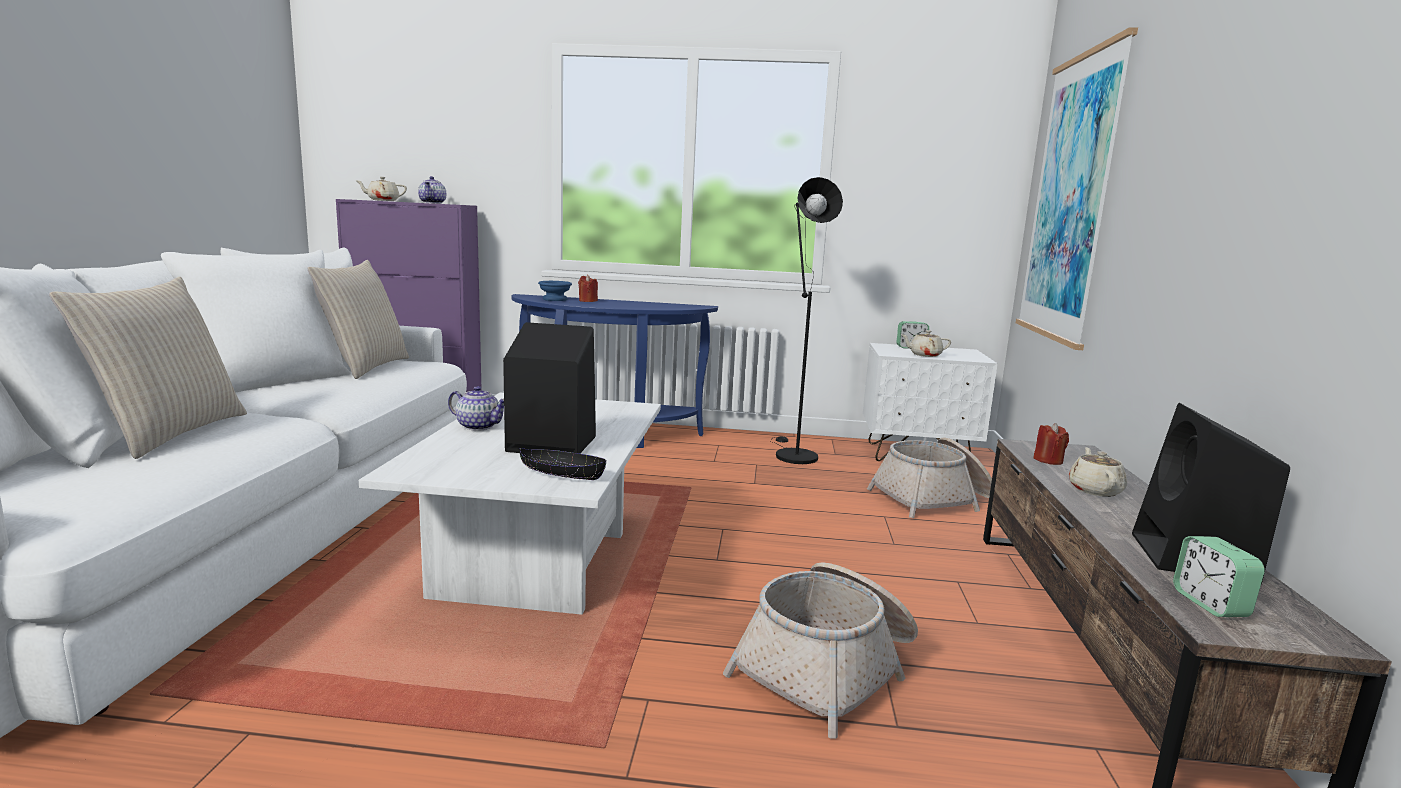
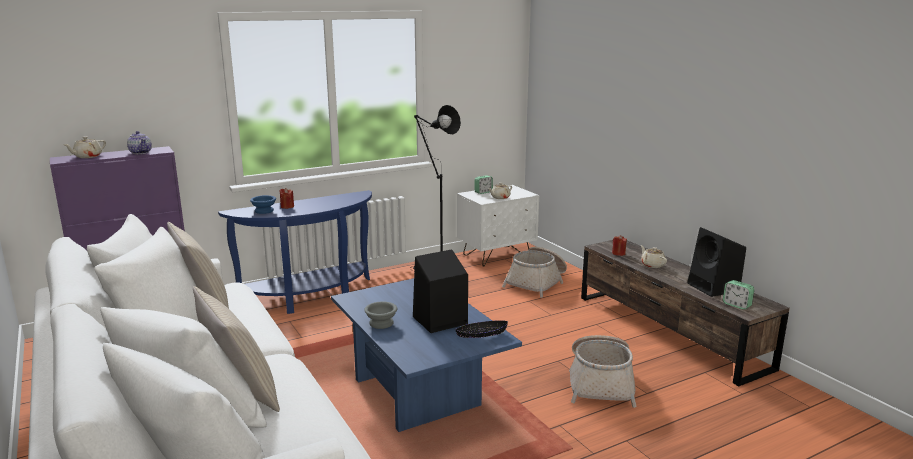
camera: 35 degrees left, 5 degrees up
(478, 426) = (380, 323): teapot -> grey bowl
(539, 566) = (421, 392): white coffee table -> blue coffee table
(1070, 199) = (572, 103): picture -> none

